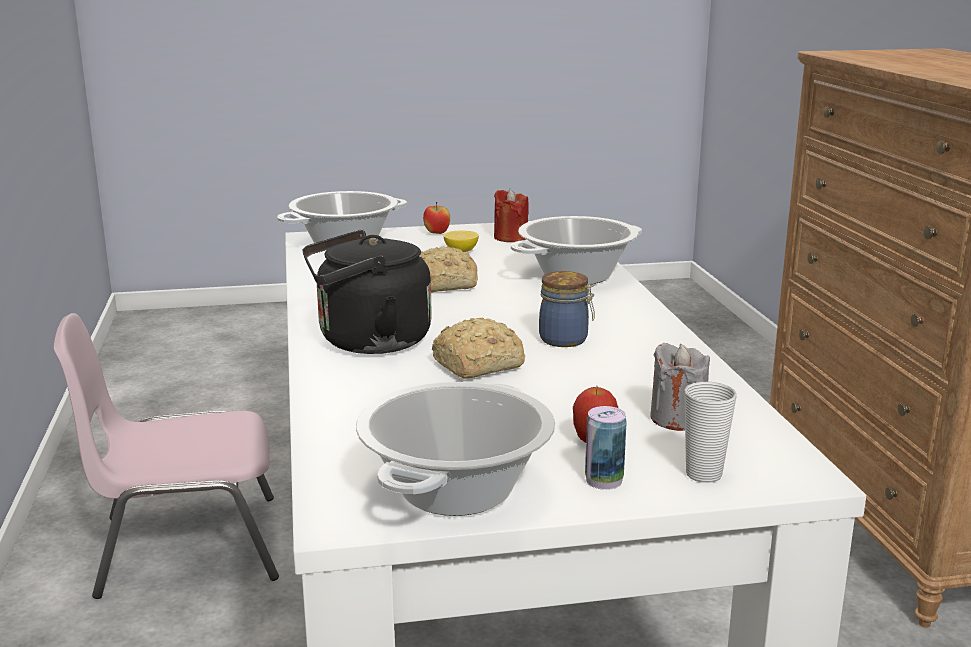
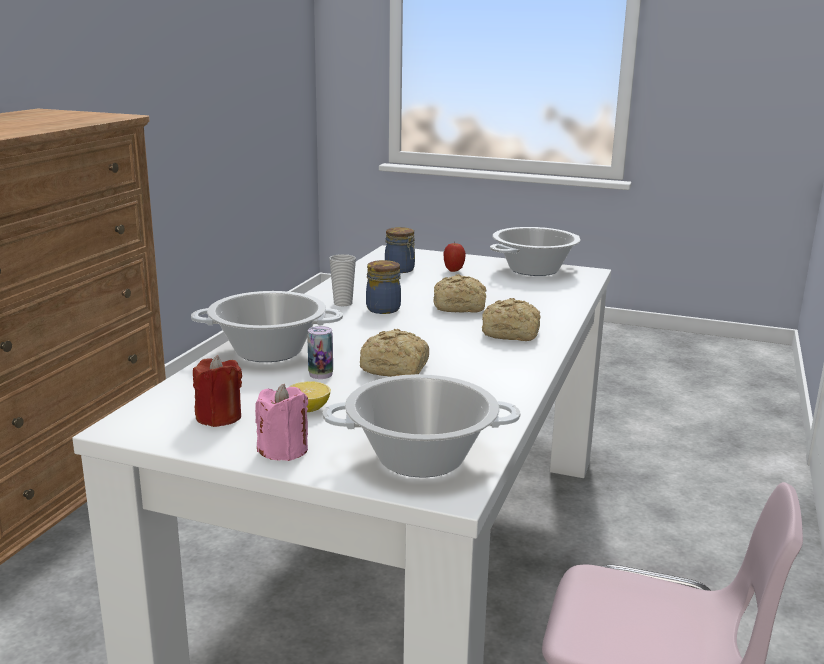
camera: 150 degrees left, 0 degrees up
(367, 342) = (512, 333): black kettle -> bread
(437, 233) = (283, 450): apple -> pink candle
(604, 481) = (470, 262): can -> can (320, 374)
(677, 419) = (400, 270): grey candle -> jar
(703, 474) = (428, 256): cup -> cup (343, 303)

